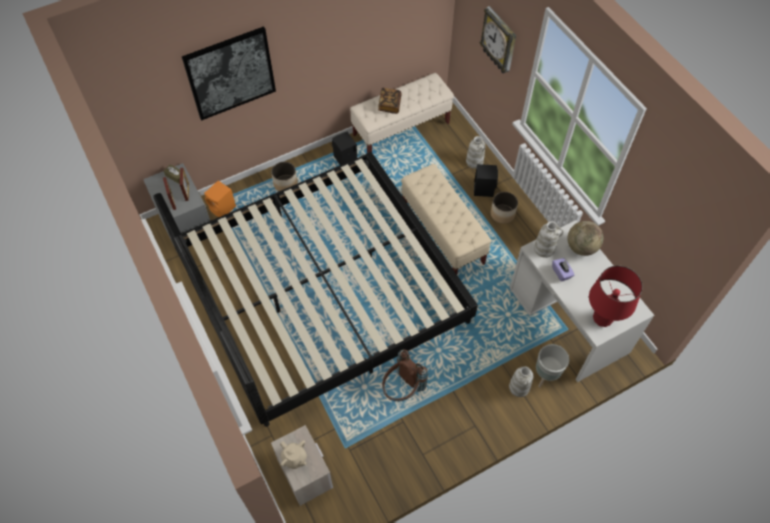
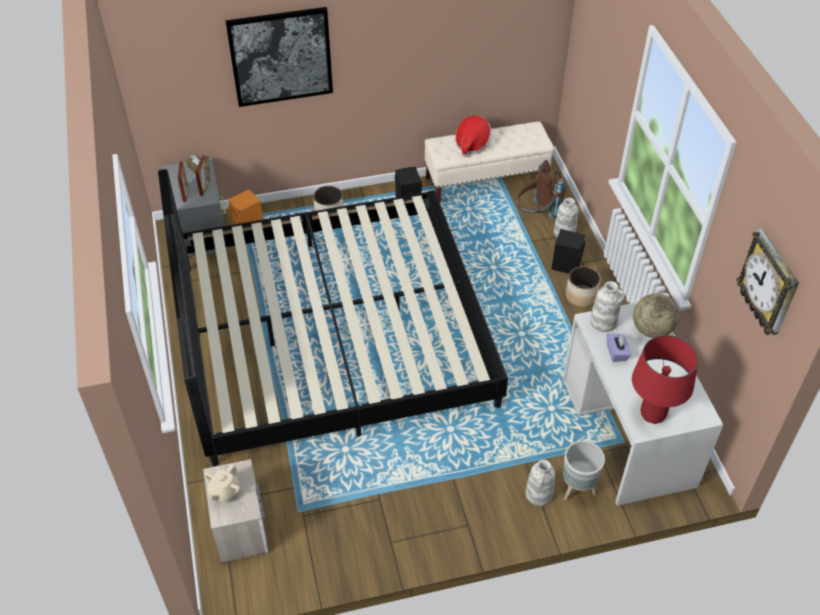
camera: 15 degrees right, 10 degrees down
(294, 458) = (224, 492): beige teapot -> beige teapot turned 60 degrees clockwise
(389, 105) = (472, 144): book -> hat
(402, 389) = (390, 463): brown backpack -> brown backpack (536, 215)
(442, 234) = (498, 303): beige bench -> none
(499, 41) = (605, 76): wall clock -> wall clock (769, 284)

